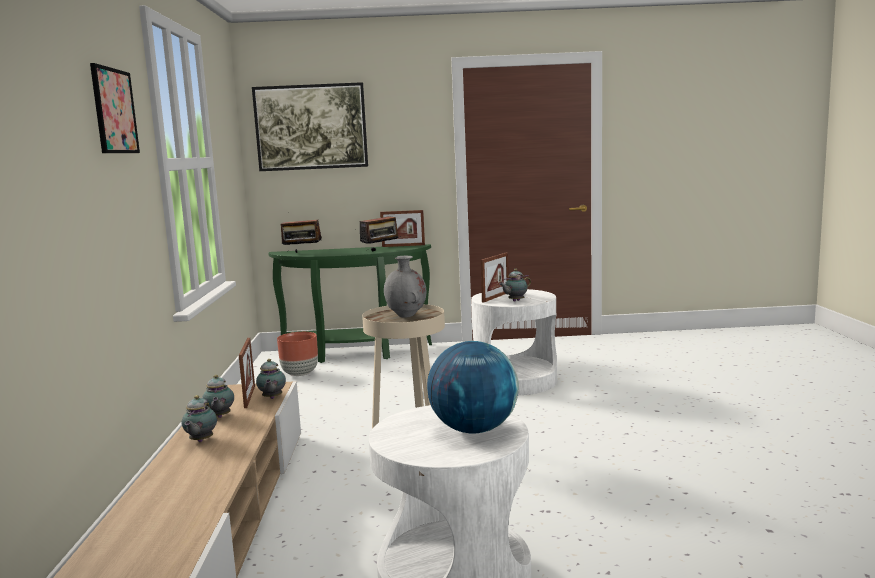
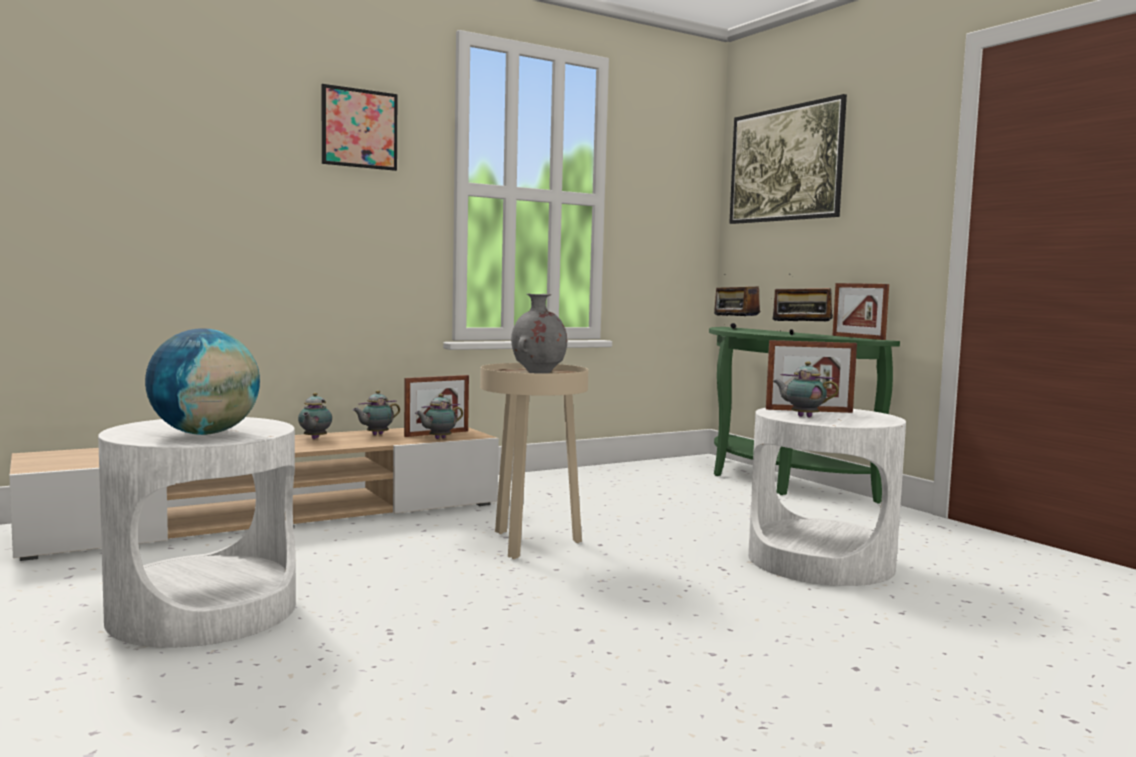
camera: 60 degrees right, 5 degrees down
(200, 441) = (314, 438): teapot -> teapot turned 60 degrees counterclockwise
(300, 374) = (667, 475): brown planter -> none

